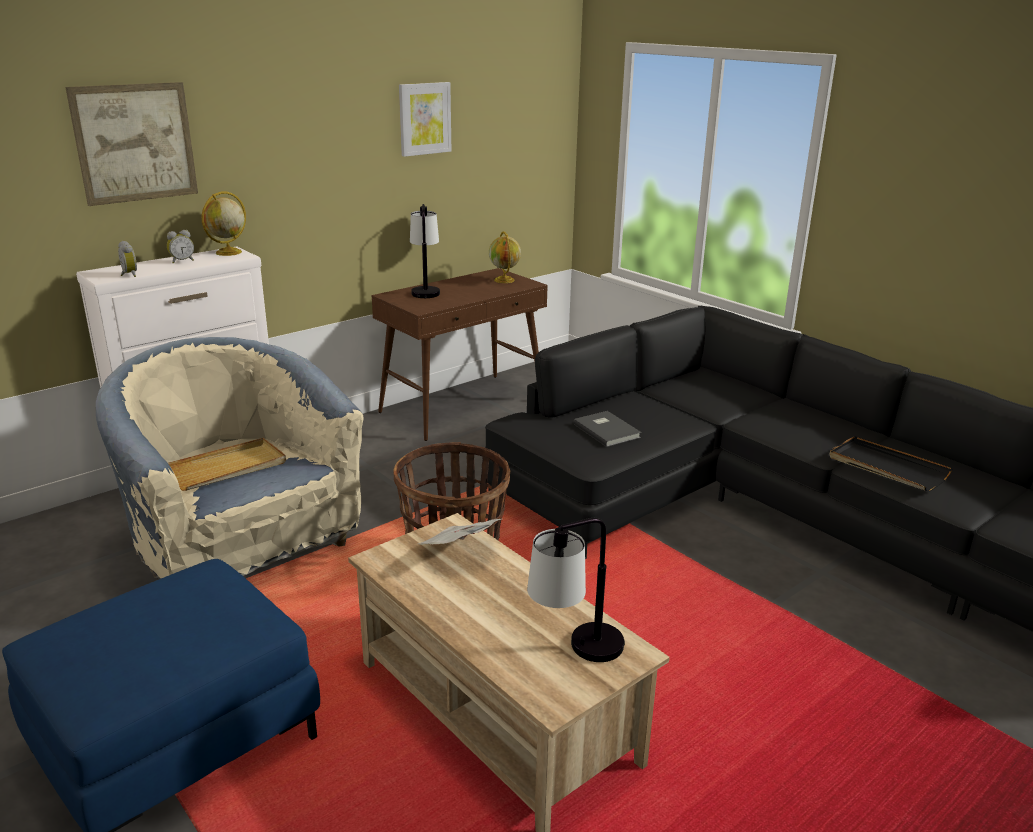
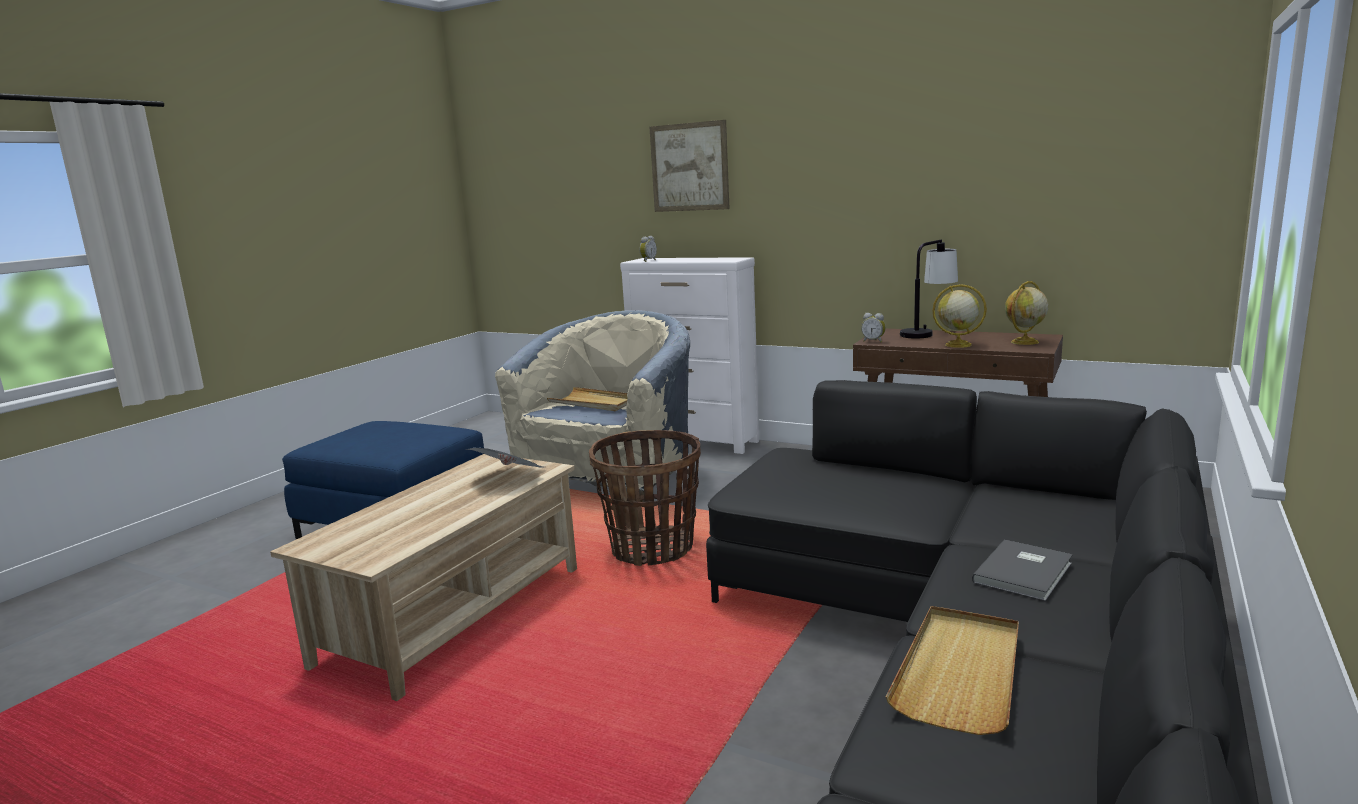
camera: 70 degrees right, 10 degrees down
(182, 261) = (695, 259): alarm clock -> alarm clock (873, 341)
(228, 252) = (732, 258): globe -> globe (957, 345)
(424, 118) = (968, 148): picture -> none
(576, 654) = (370, 541): table lamp -> none
(607, 430) = (820, 485): grey book -> grey book (1026, 573)
(887, 467) = (960, 672): black tray -> beige tray

